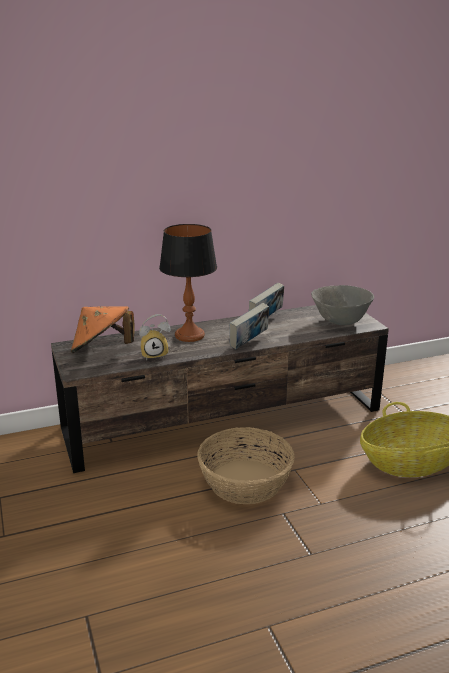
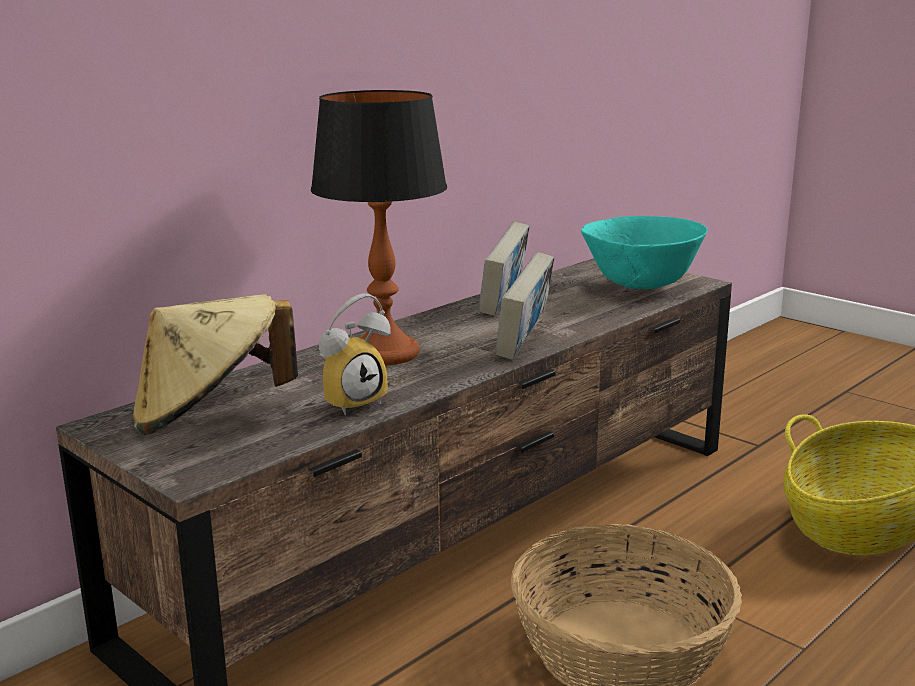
camera: 25 degrees left, 5 degrees down
(102, 350) = (211, 415): orange hat -> beige hat
(340, 322) = (641, 286): grey bowl -> turquoise bowl

